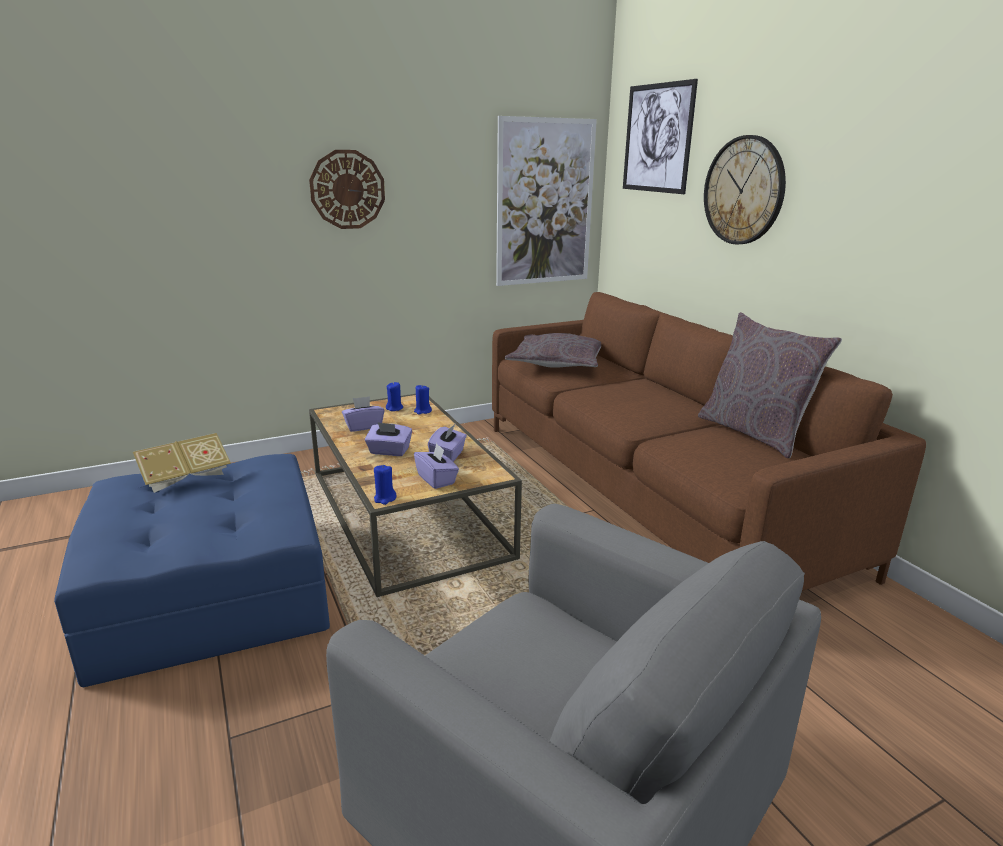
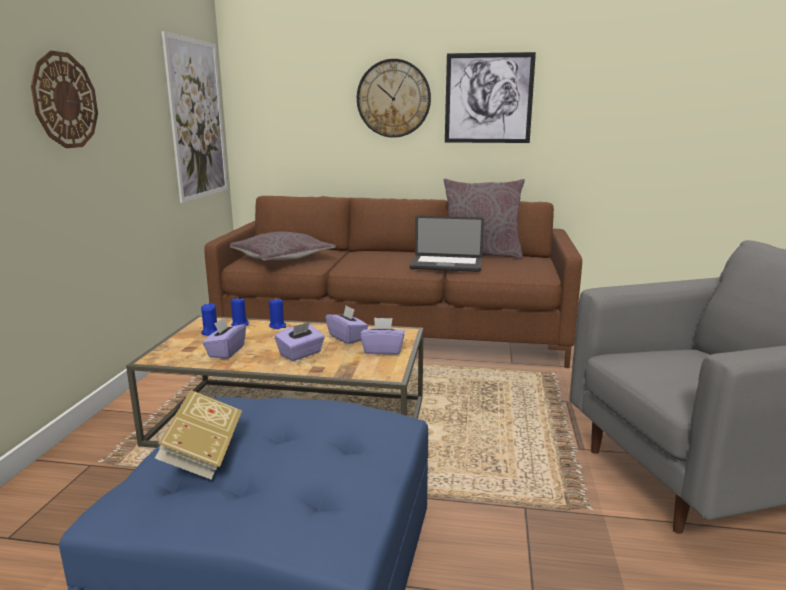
camera: 55 degrees left, 5 degrees down
(385, 499) = (389, 374): blue candle -> blue candle (277, 326)
(657, 138) = (291, 62): picture -> picture (488, 98)
(670, 427) = (446, 265): none -> laptop

